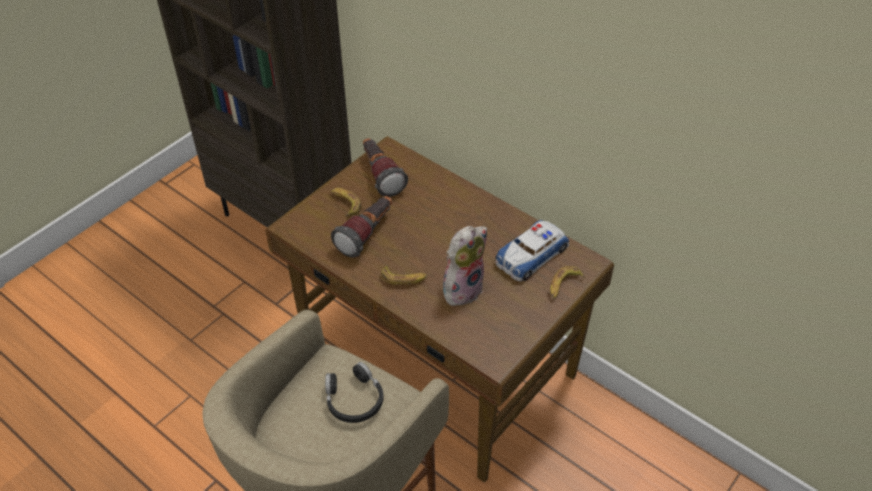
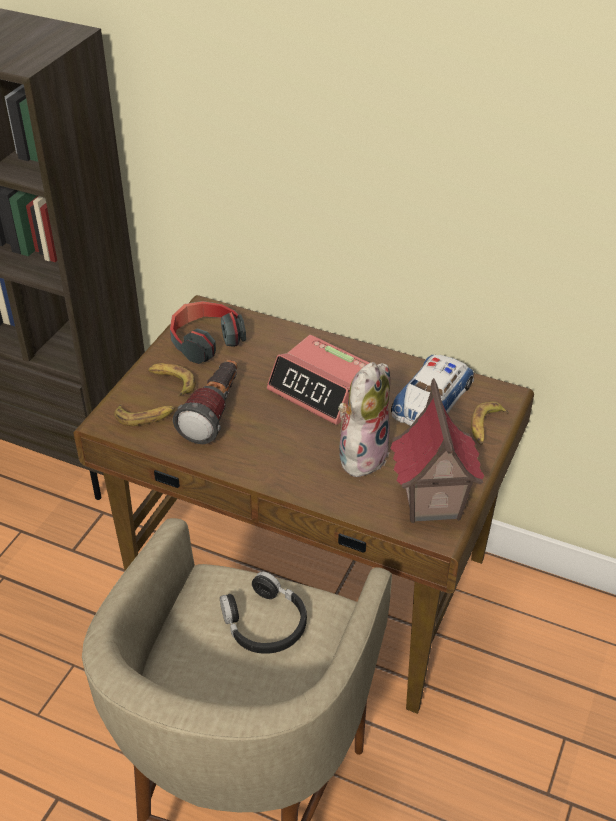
camera: 15 degrees left, 5 degrees down
(380, 175) = (205, 341): flashlight -> headphones
(404, 278) = (282, 456): banana -> banana (145, 417)
(453, 231) = (323, 390): none -> alarm clock
(498, 337) = (430, 503): none -> toy house

